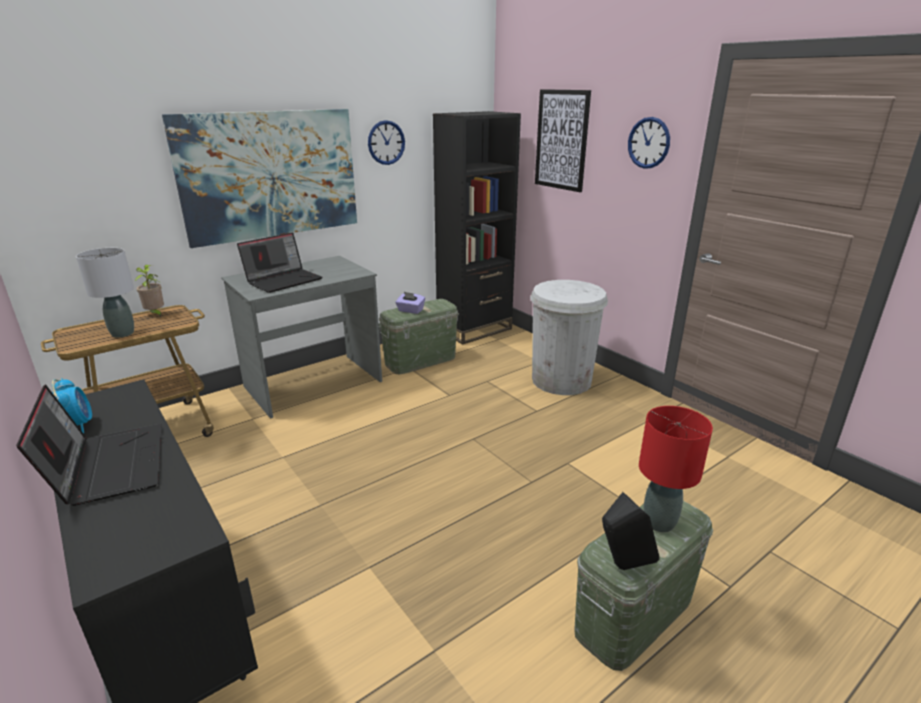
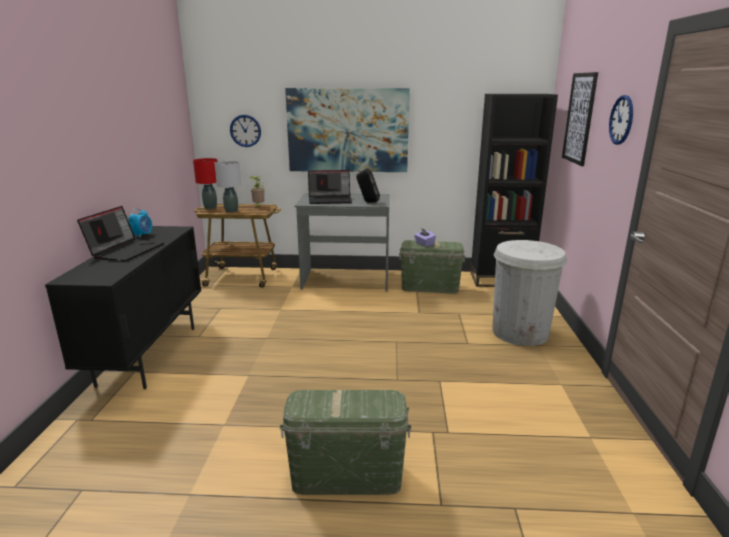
camera: 40 degrees right, 5 degrees down
(386, 142) = (440, 114): wall clock -> wall clock (245, 131)
(622, 567) = (300, 406): black speaker -> black speaker (367, 202)
(658, 522) = (363, 401): red table lamp -> red table lamp (210, 207)

